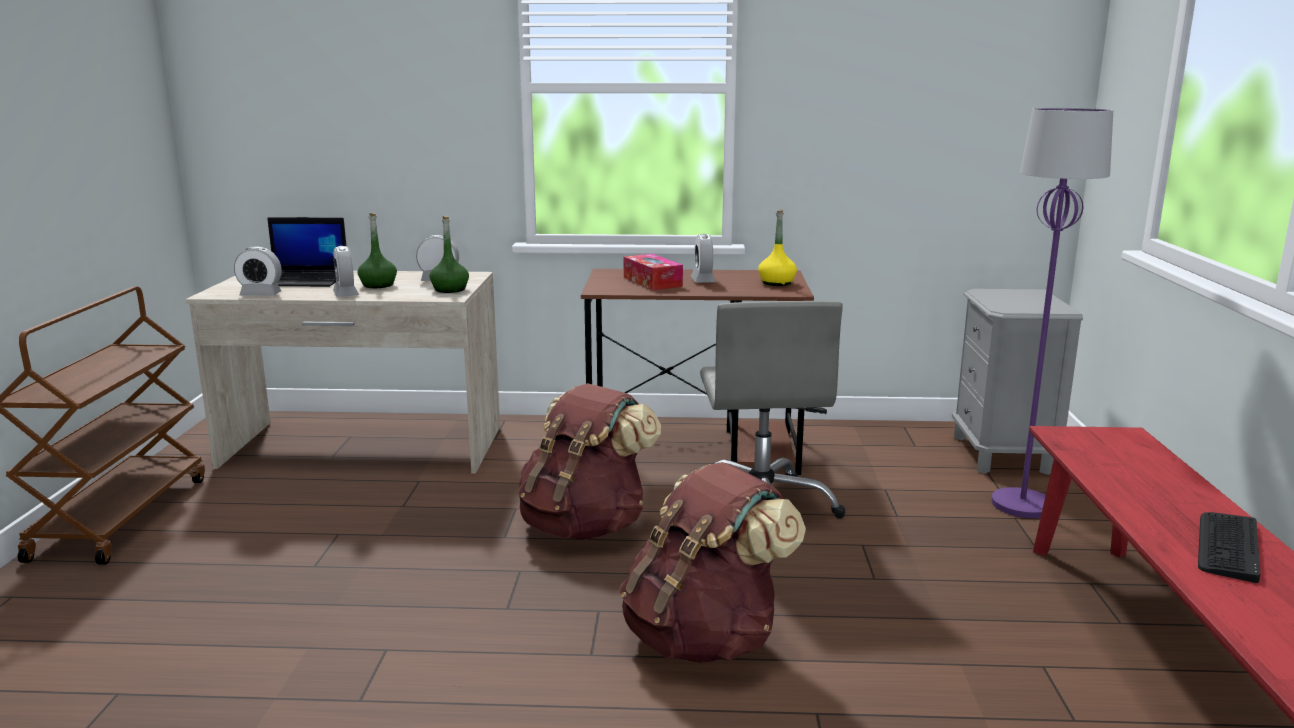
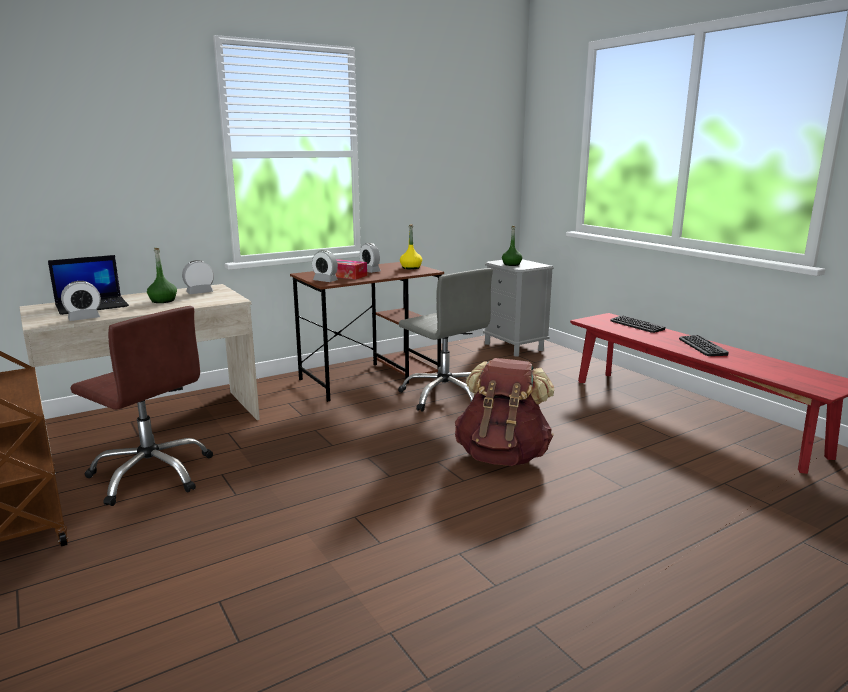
camera: 35 degrees left, 0 degrees up
(279, 509) = (152, 474): none -> brown office chair
(346, 294) = (153, 308): alarm clock -> alarm clock (325, 281)
(450, 289) = (223, 296): green bottle -> green bottle (511, 264)
(585, 526) = (369, 427): brown backpack -> none
(1022, 504) = (549, 365): purple floor lamp -> none
(1155, 465) = (636, 325): none -> keyboard

